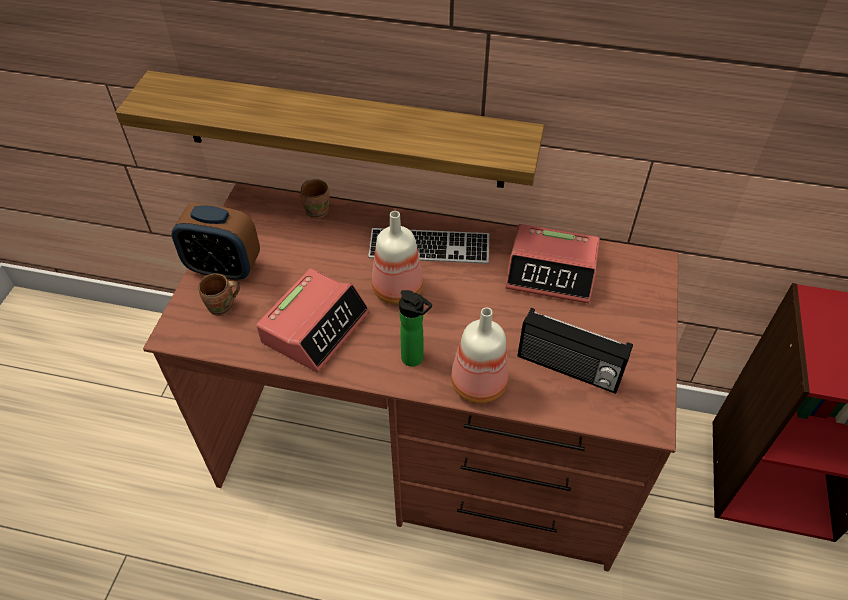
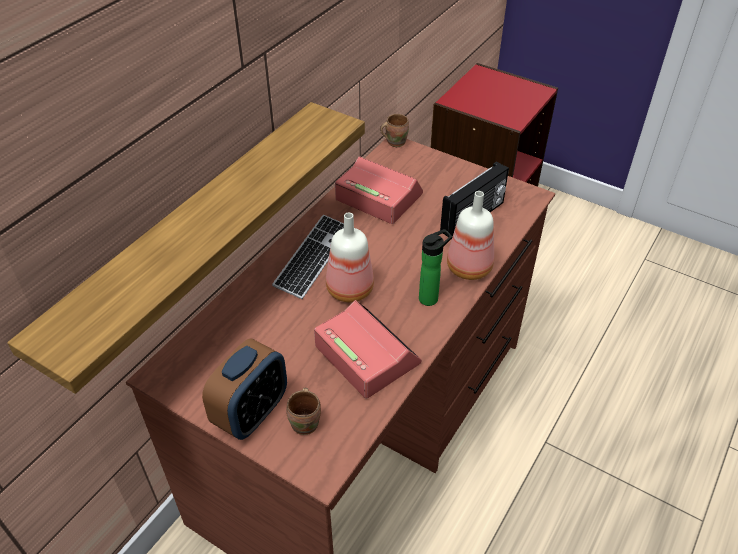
camera: 70 degrees left, 5 degrees down
(317, 210) = (215, 321): brown mug -> brown mug (395, 141)
(551, 272) = (378, 197): alarm clock -> alarm clock turned 90 degrees counterclockwise

